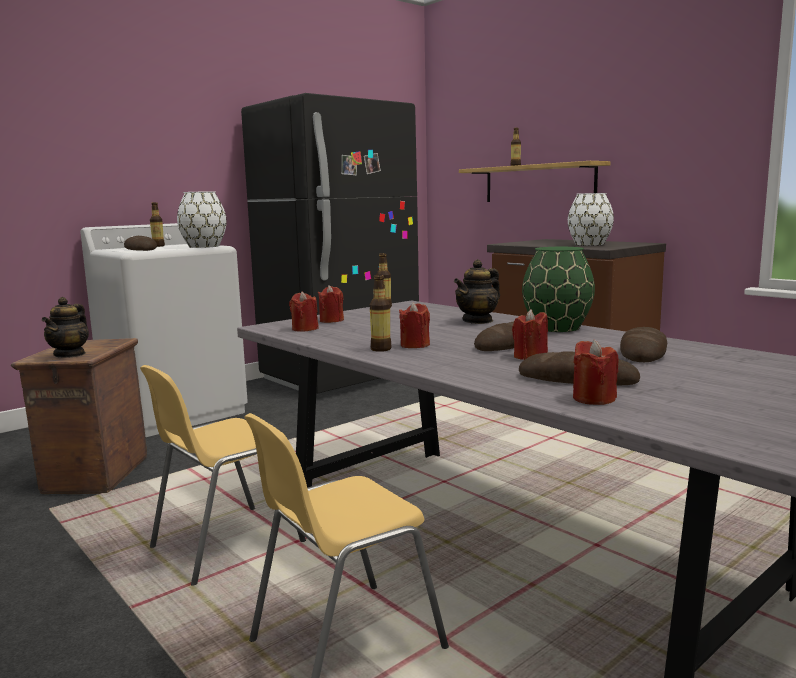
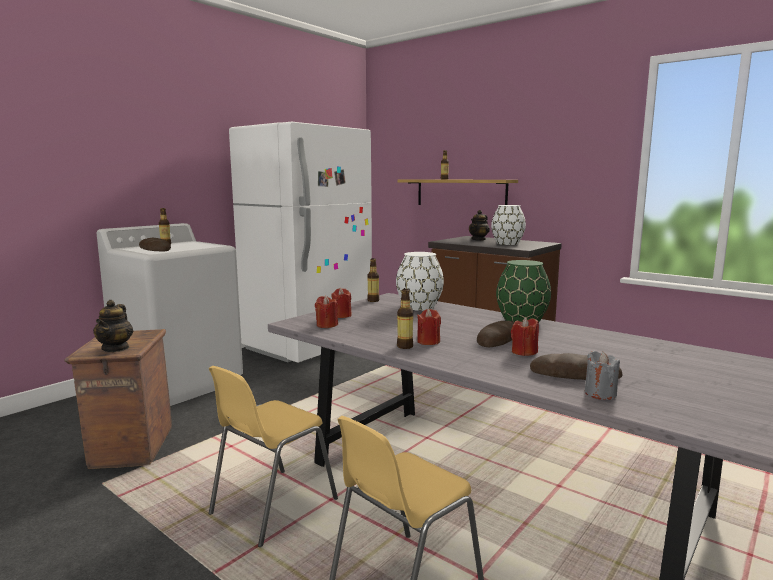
camera: 10 degrees left, 0 degrees up
(204, 246) = (209, 246): white vase -> white vase (420, 307)
(340, 377) = (308, 346): black fridge -> white fridge
(478, 321) = (457, 315): teapot -> teapot (479, 239)
(593, 399) = (600, 393): red candle -> grey candle
(643, 352) = (601, 345): bread -> none

